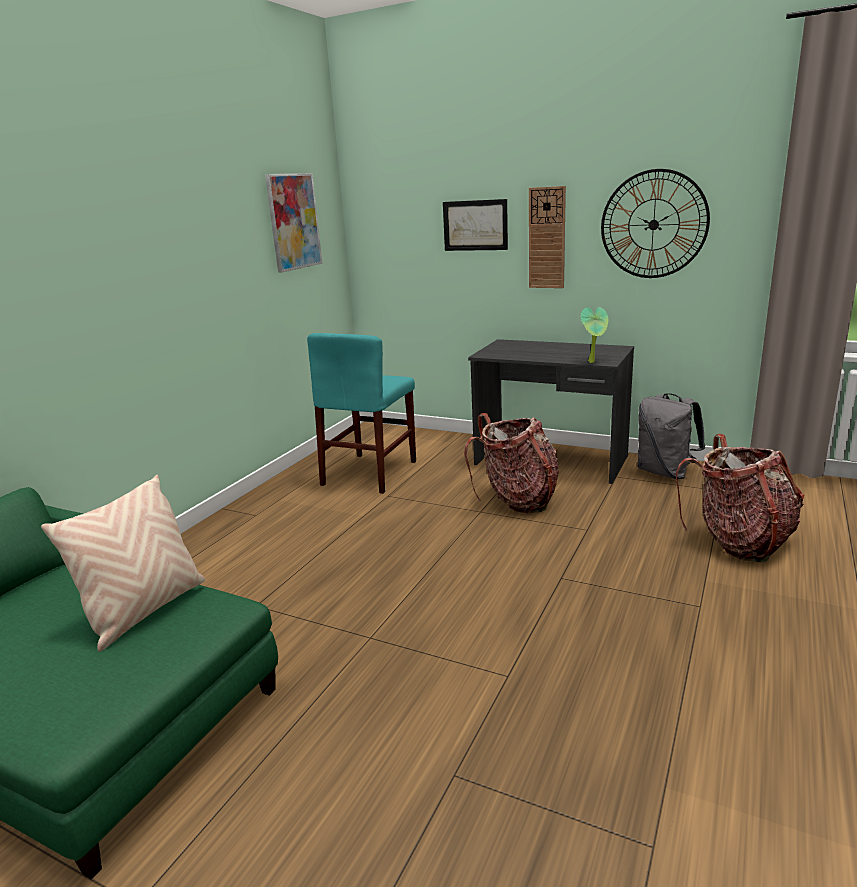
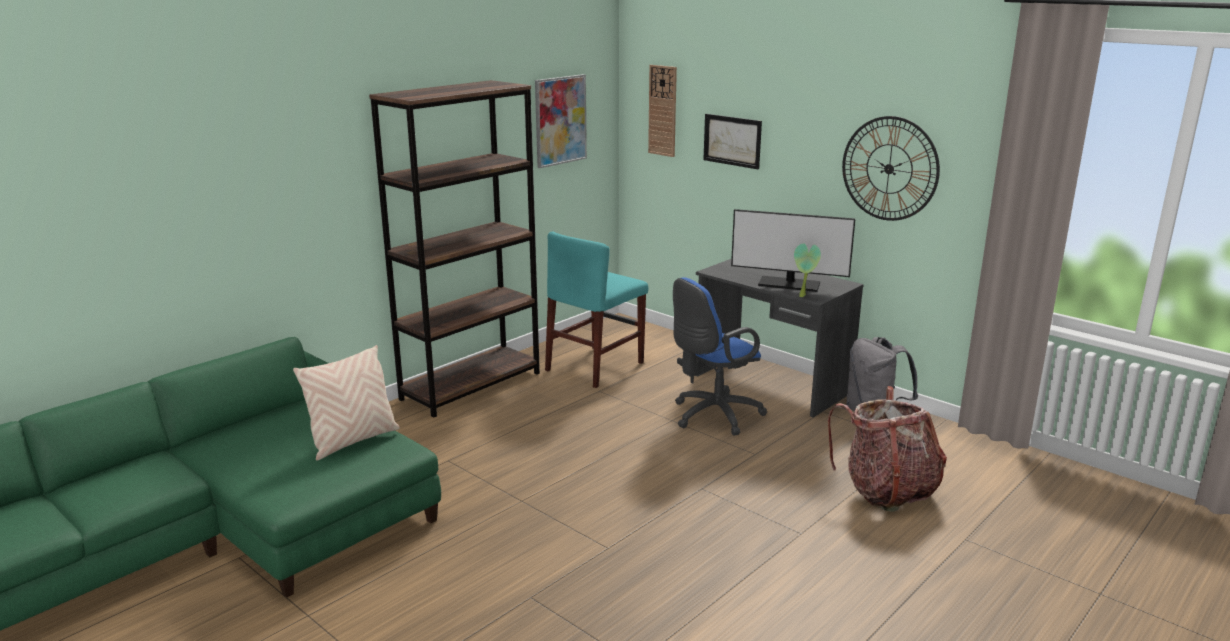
camera: 15 degrees right, 0 degrees up
(247, 515) = (471, 386): none -> brown bookcase
(517, 500) = (712, 416): backpack -> blue office chair
(547, 238) = (794, 164): wall clock -> wall clock (663, 110)
(568, 355) = (789, 284): none -> monitor

